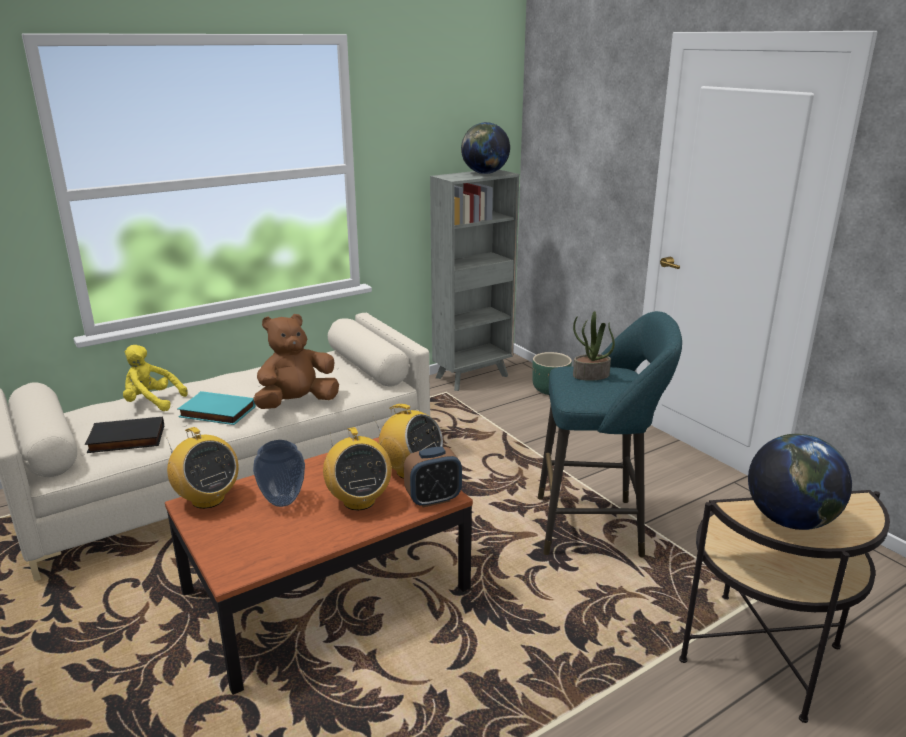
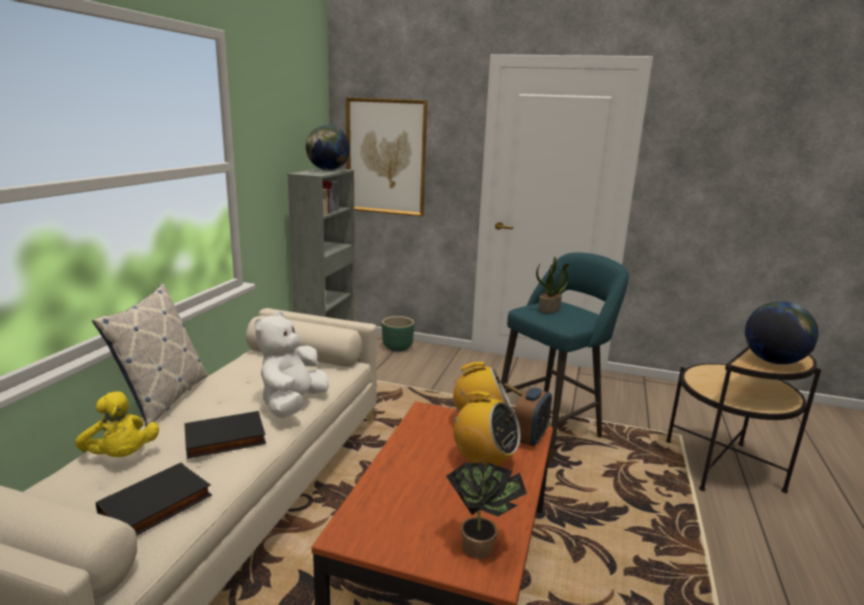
camera: 40 degrees left, 5 degrees down
(151, 402) = (121, 456): yellow plush toy -> yellow plush toy turned 105 degrees counterclockwise
(207, 499) = (354, 522): radio -> none
(216, 413) = (224, 440): turquoise book -> black book
(225, 371) = (163, 399): none -> pillow
(255, 553) = (482, 546): none -> potted plant
(282, 501) = (425, 491): vase -> none
(297, 403) = (292, 404): brown plush toy -> white plush toy
(566, 160) = (386, 157): none -> picture

